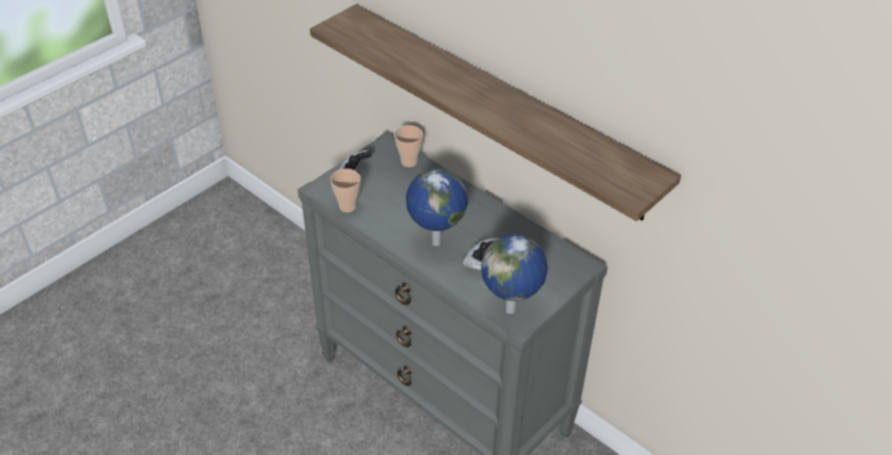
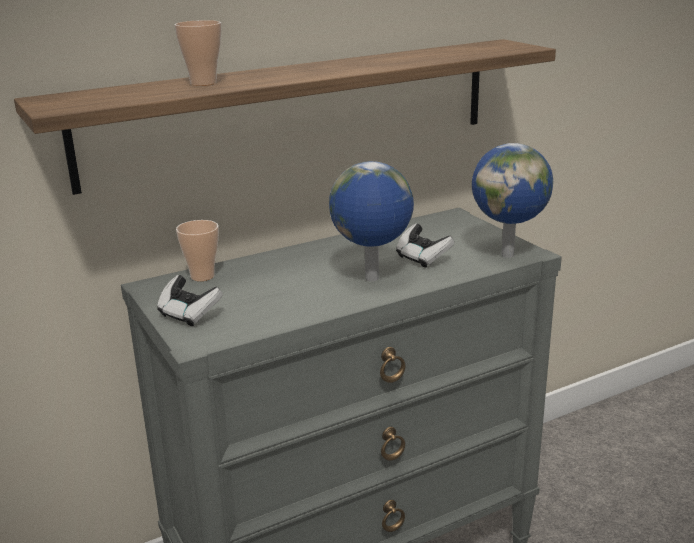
camera: 70 degrees left, 20 degrees down
(347, 206) = (256, 327): cup -> cup (203, 83)

